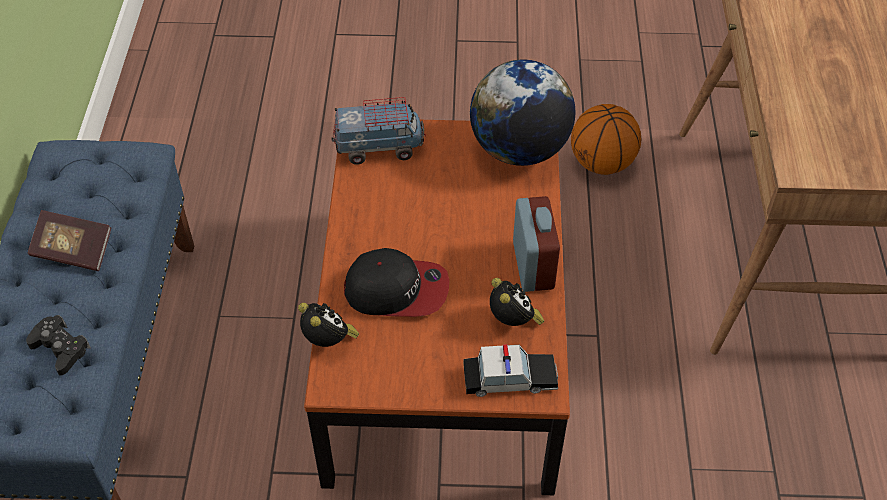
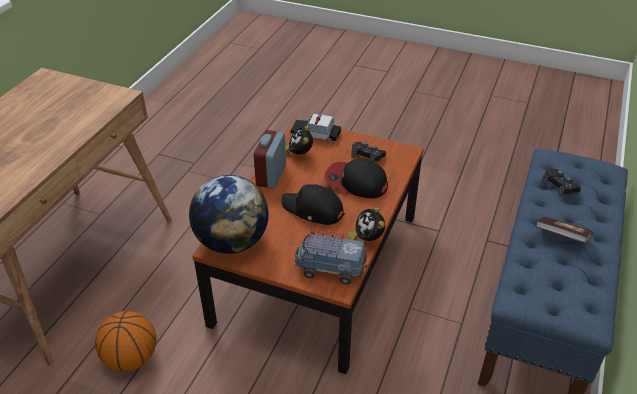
camera: 160 degrees left, 10 degrees down
(329, 342) = (403, 168): alarm clock -> alarm clock (367, 239)
(398, 353) = (367, 156): none -> black game controller
(439, 223) = (313, 210): none -> black cap

